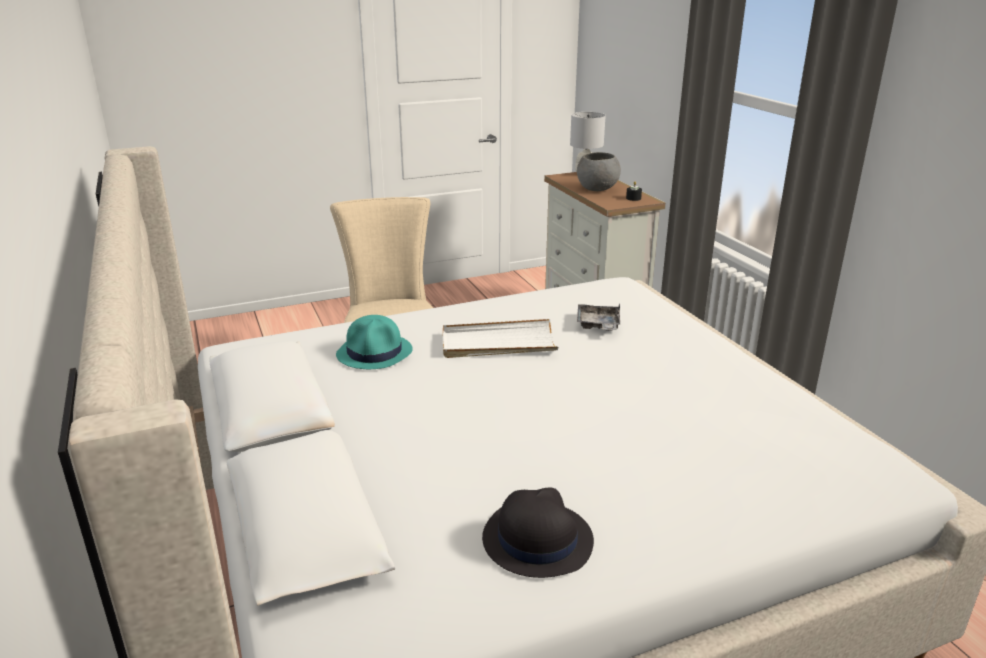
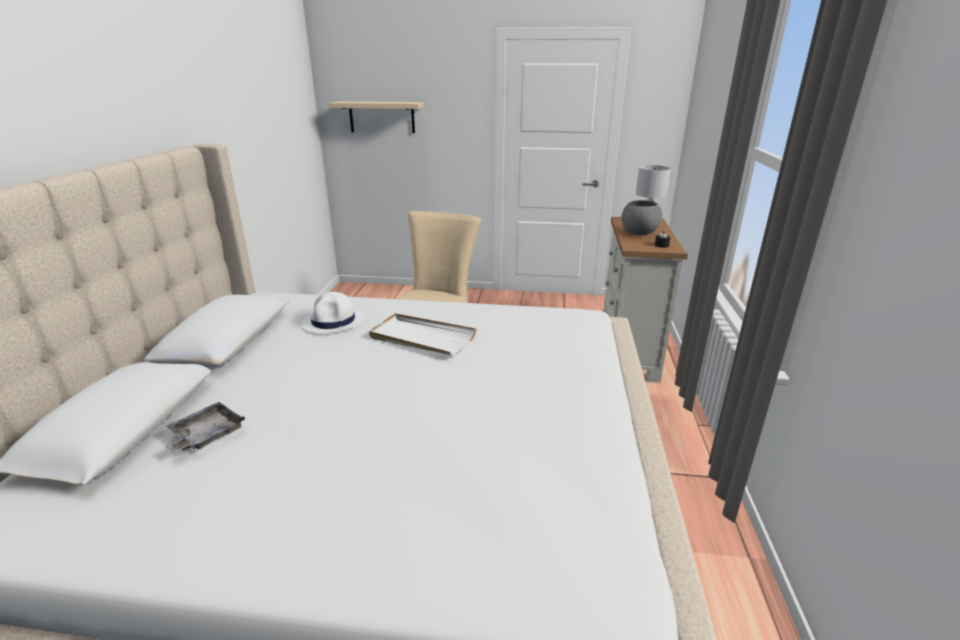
camera: 30 degrees right, 0 degrees up
(204, 78) = (381, 117): none -> beige shelf
(375, 353) = (333, 322): turquoise hat -> white hat
(536, 539) = (217, 507): black hat -> none
(598, 325) = (519, 345): grey tray -> grey tray (206, 435)

